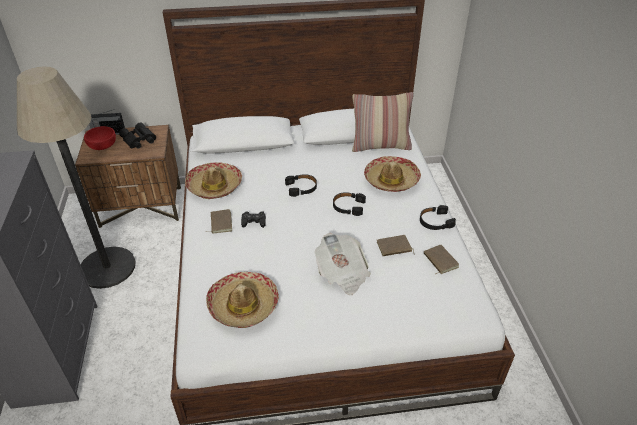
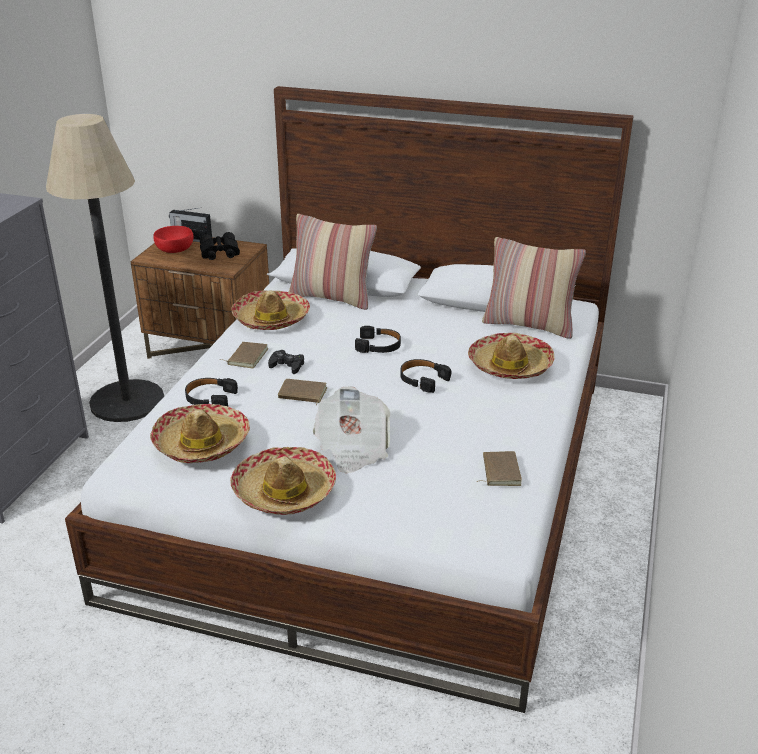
camera: 25 degrees right, 10 degrees down
(243, 157) = (332, 297): none -> pillow
(324, 324) = (284, 492): none -> hat
(394, 248) = (447, 439): brown book -> brown book (302, 394)
(435, 222) = (533, 427): black headphones -> black headphones (210, 398)

